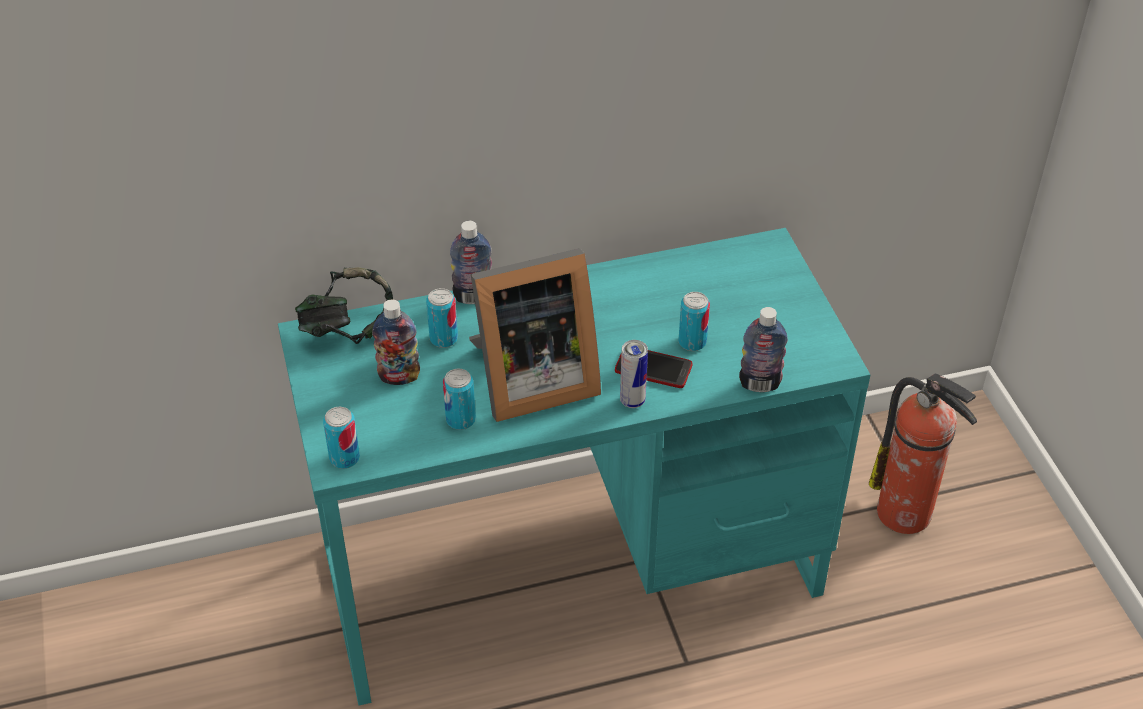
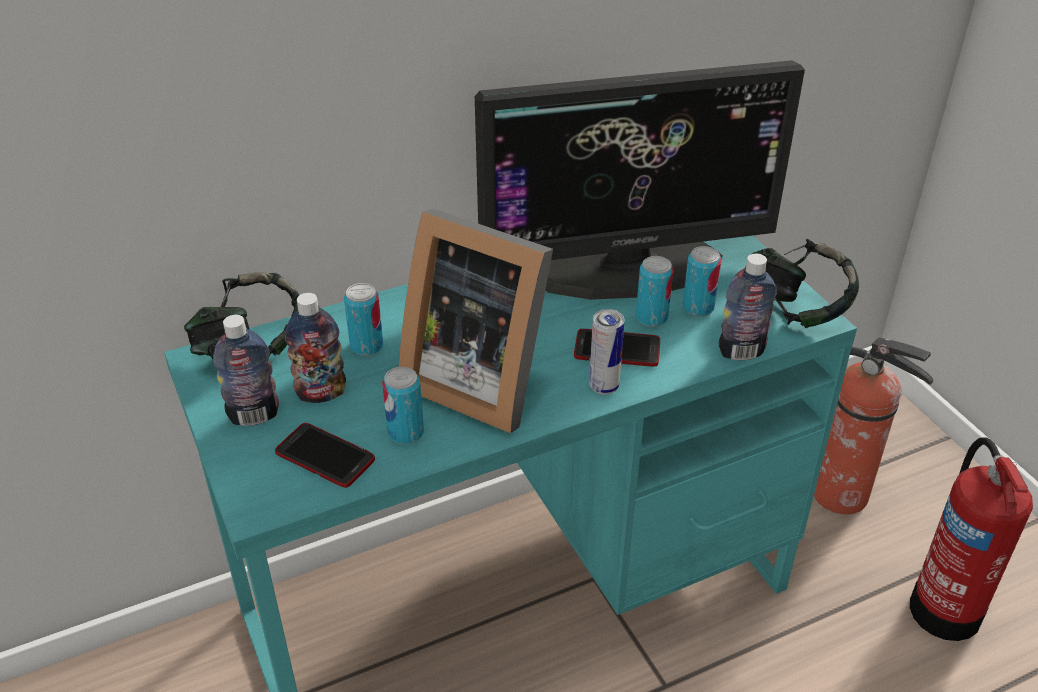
camera: 10 degrees left, 5 degrees down
(344, 458) = (268, 496): can -> can (698, 307)
(393, 432) = (325, 456): none -> phone
(473, 297) = (392, 299): bottle -> bottle (254, 415)
(529, 380) = (478, 379): picture frame -> picture frame turned 60 degrees clockwise
(686, 289) = (627, 266): none -> monitor
(820, 350) = (793, 310): none -> headphones
(969, 632) = (945, 606): none -> fire extinguisher

